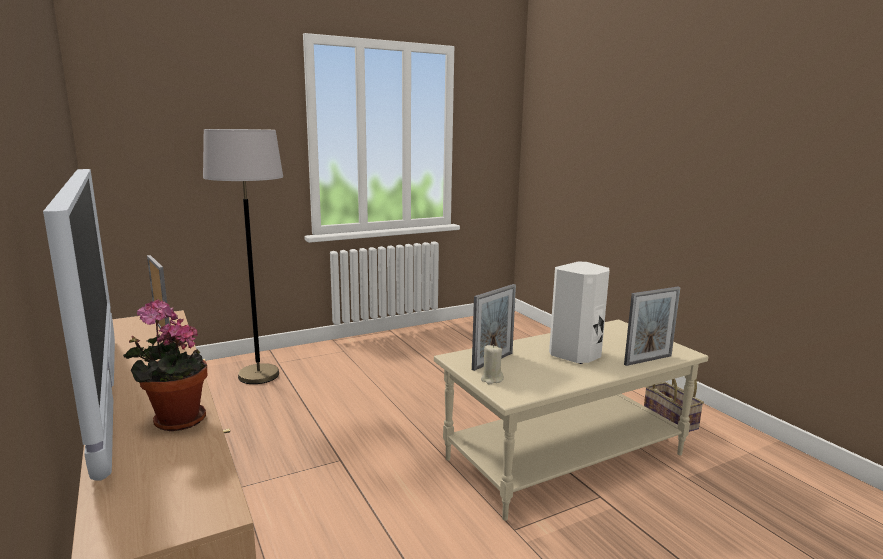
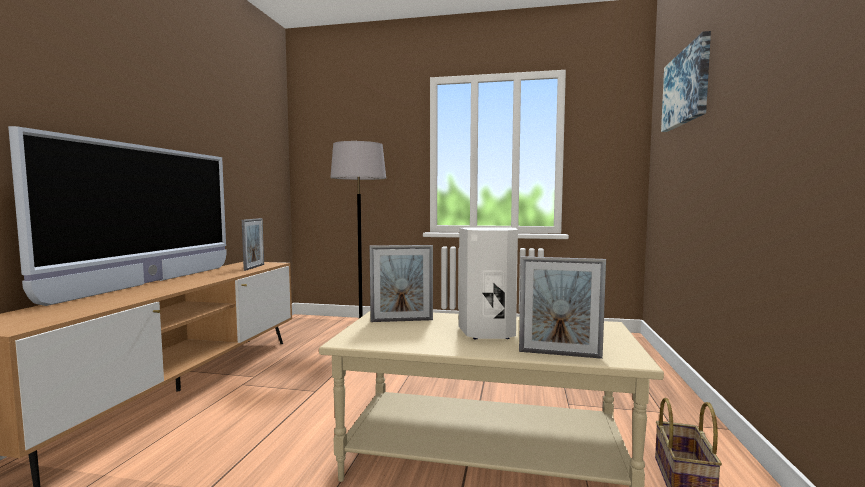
camera: 40 degrees right, 10 degrees down
(175, 420) = (135, 295): potted plant -> none
(491, 379) = (366, 329): beige candle -> none
(589, 98) = (687, 87): none -> picture

